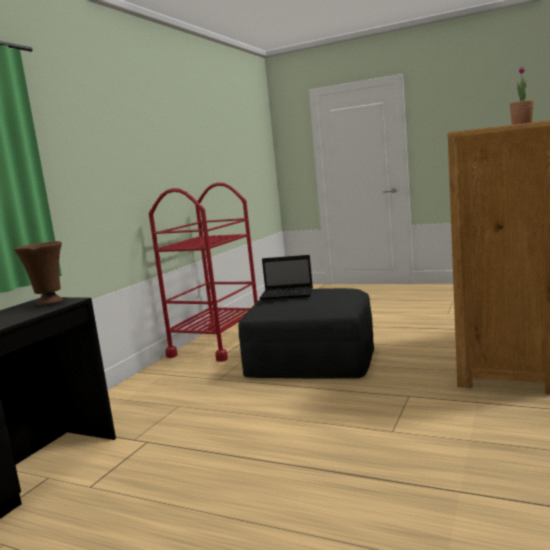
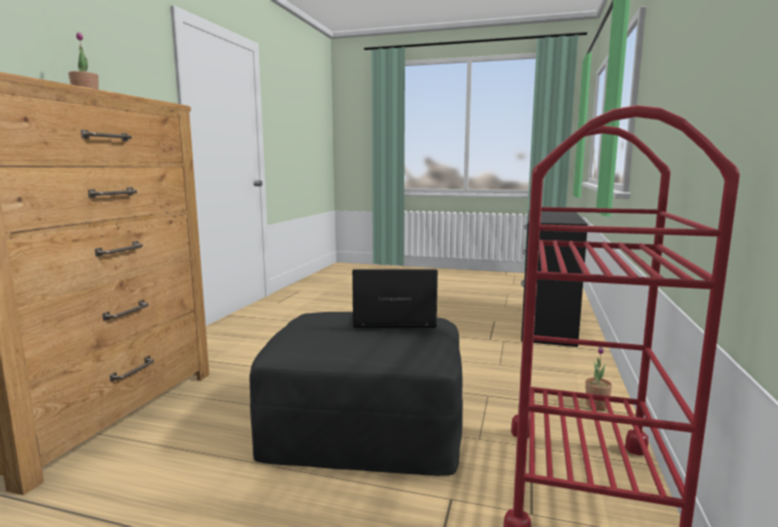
camera: 170 degrees right, 0 degrees up
(48, 303) = (555, 221): brown vase -> none
(153, 376) = (596, 405): none -> potted plant

